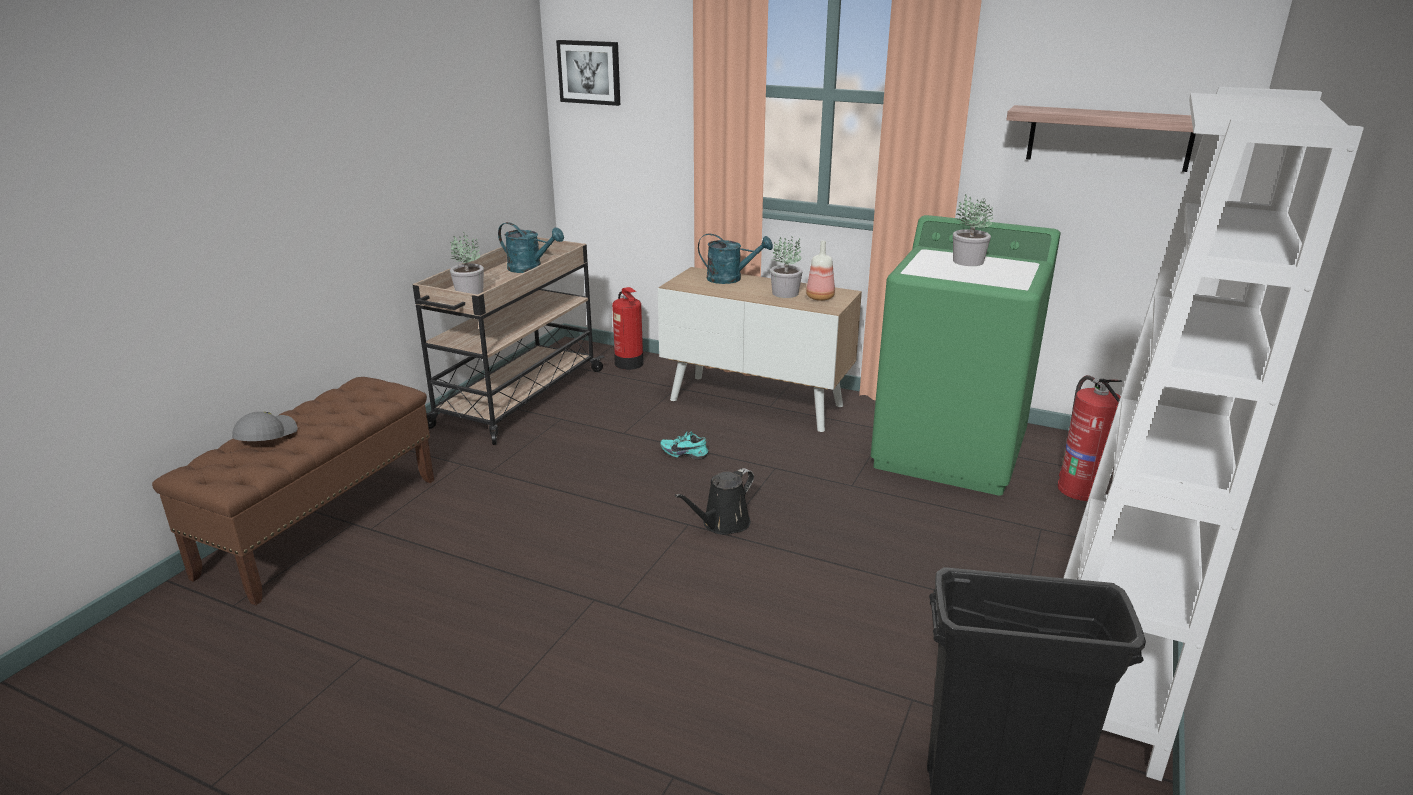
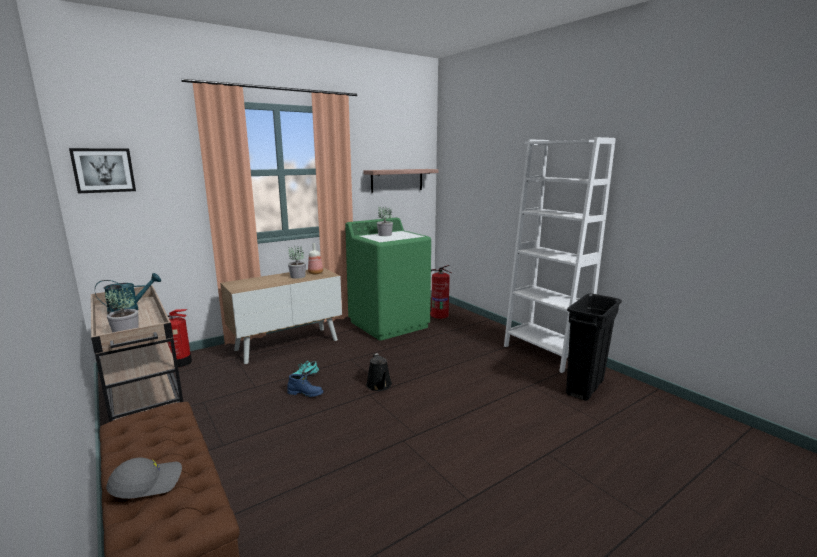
camera: 60 degrees left, 10 degrees down
(265, 436) = (147, 483): grey cap -> grey cap turned 105 degrees clockwise
(641, 473) = (305, 393): none -> blue boot
(730, 279) = (257, 280): turquoise watering can -> none

